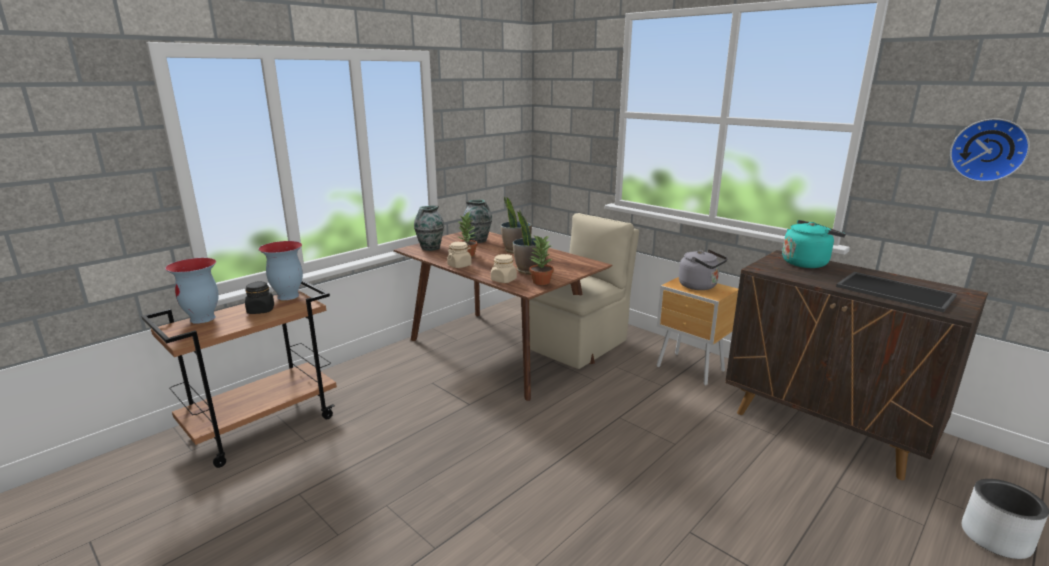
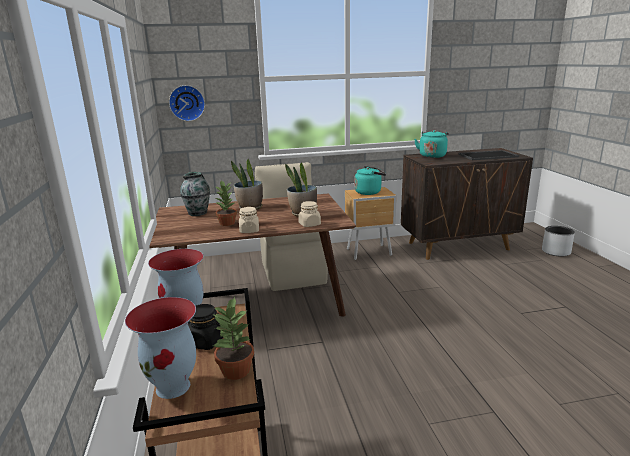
camera: 55 degrees left, 0 degrees up
(430, 248) = (179, 231): vase -> none
(540, 282) = (331, 216): potted plant -> potted plant (235, 371)
(700, 286) = (369, 192): grey kettle -> turquoise kettle
(989, 150) = (483, 78): wall clock -> wall clock (187, 103)

